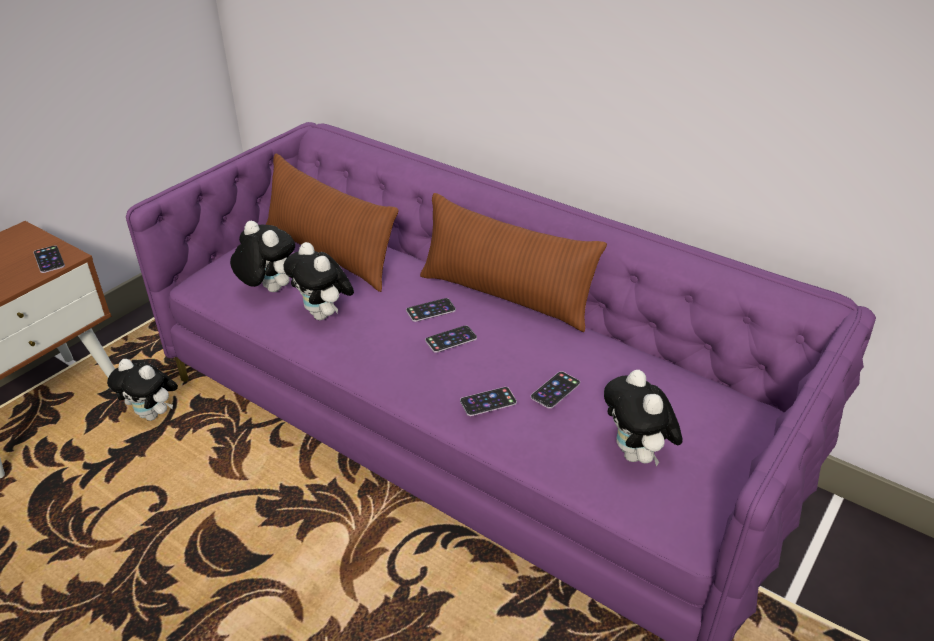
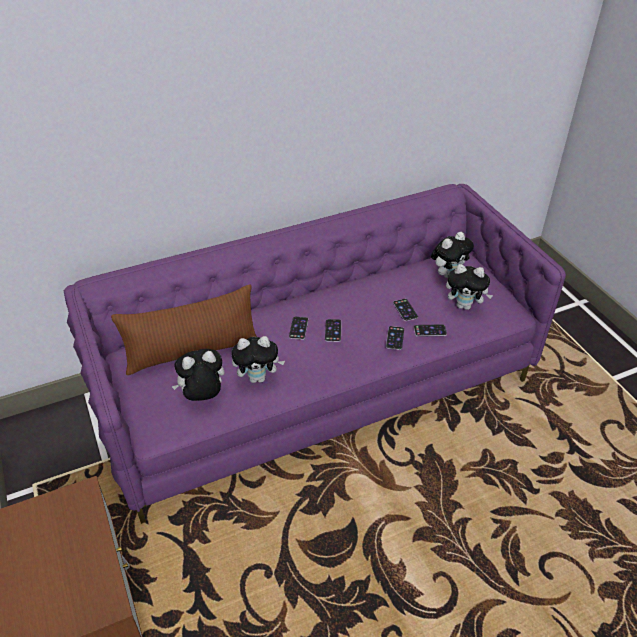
camera: 60 degrees left, 5 degrees up
(49, 259) = (76, 505): phone -> phone (430, 330)
(153, 415) = (166, 552): plush toy -> plush toy (448, 274)
(505, 296) = (309, 294): brown pillow -> none

